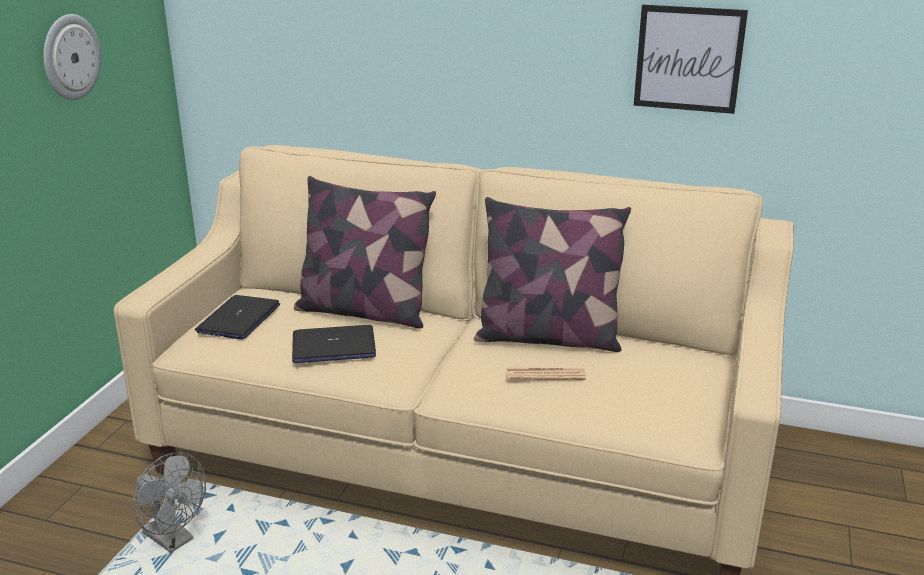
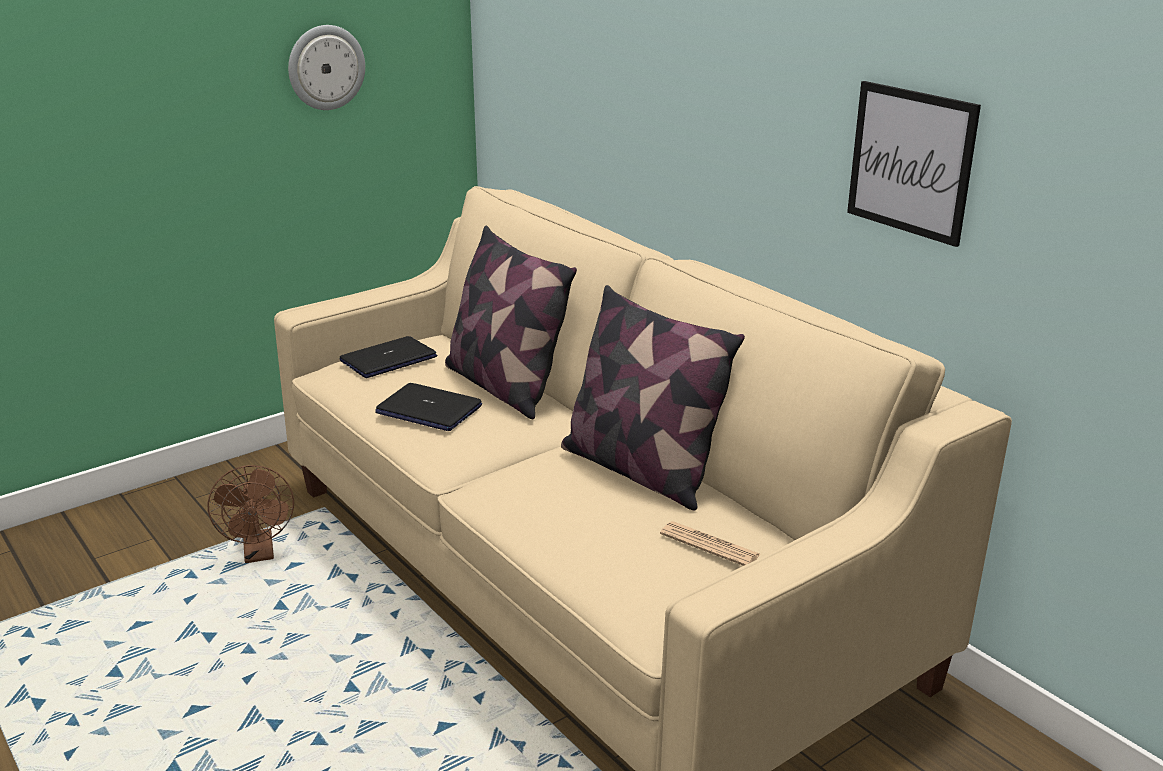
camera: 35 degrees right, 0 degrees up
(174, 540) = (259, 553): grey fan -> brown fan
(545, 375) = (579, 504): newspaper -> newspaper (709, 545)

